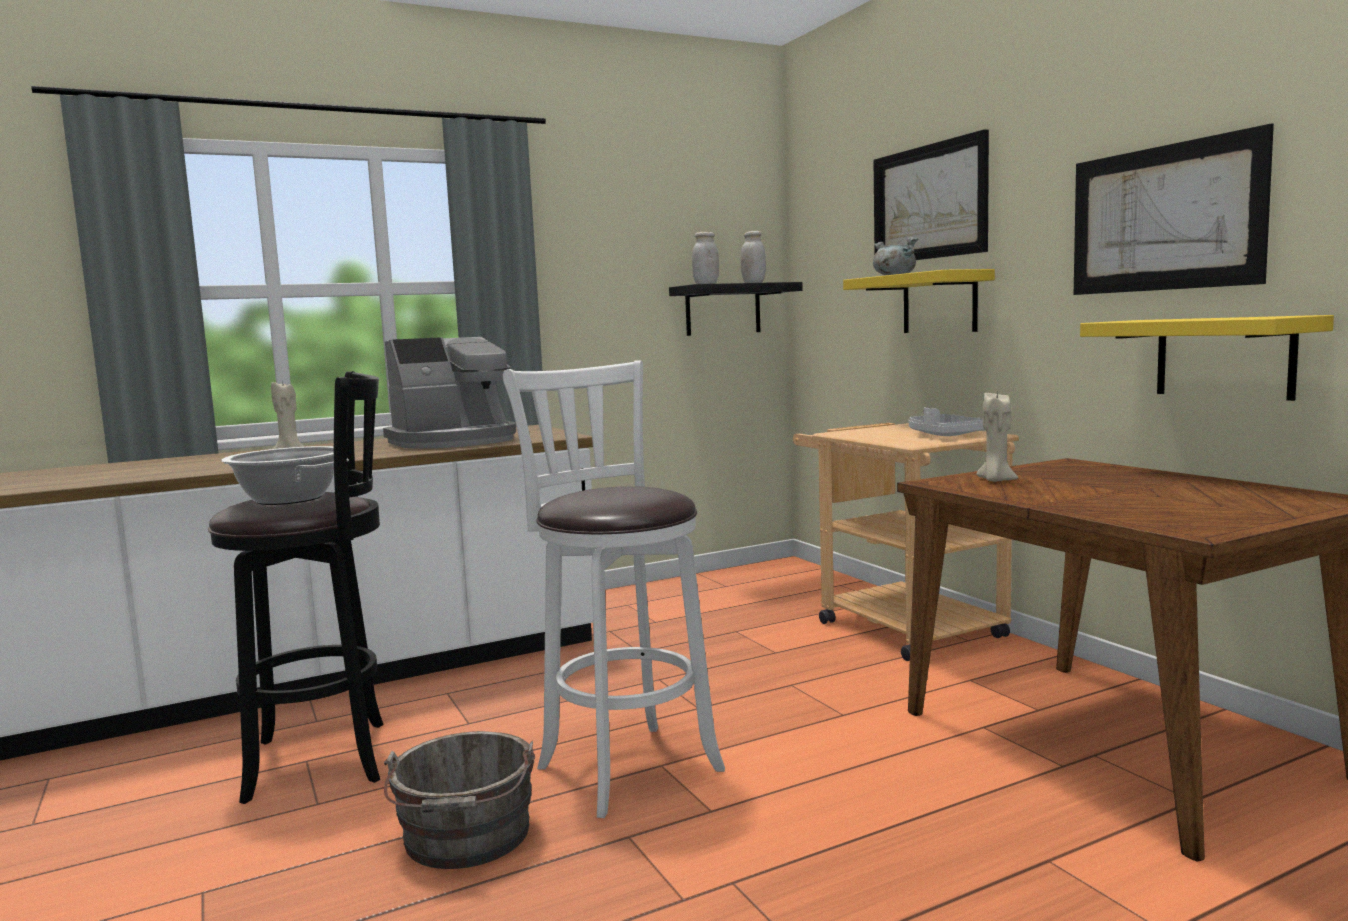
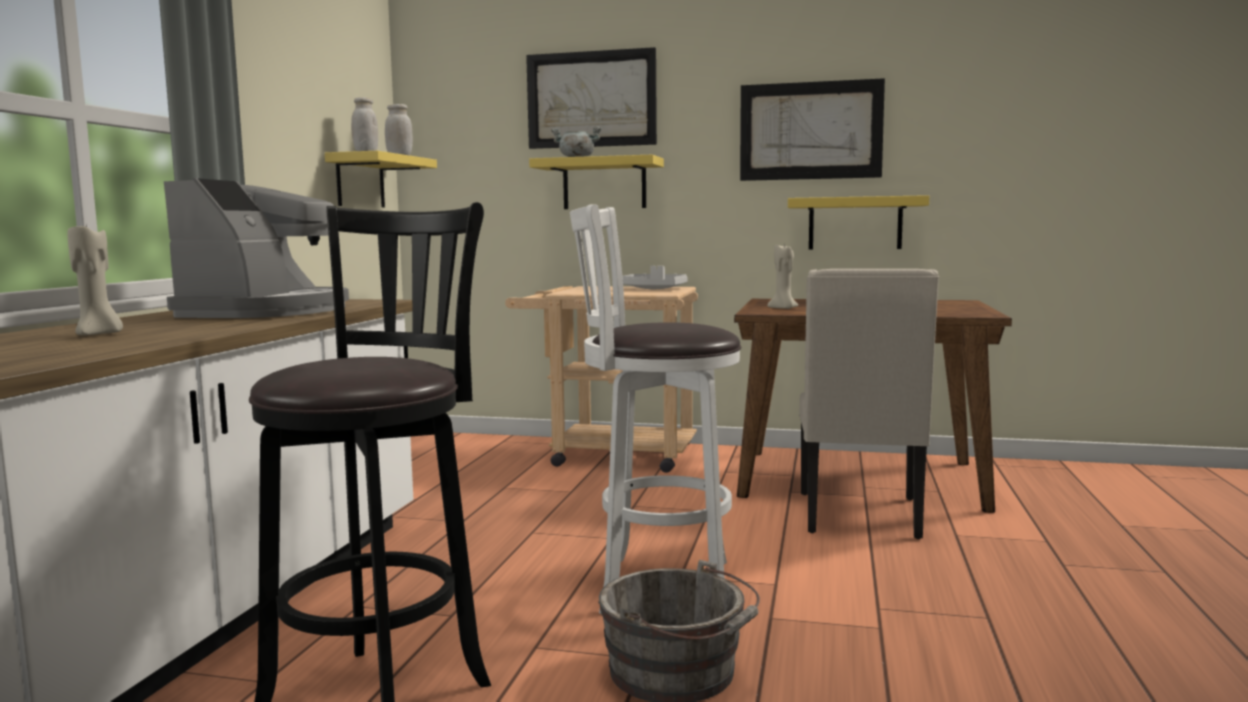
camera: 50 degrees left, 0 degrees up
(288, 499) = (359, 363): cooking pot -> none
(723, 310) = (360, 181): black shelf -> yellow shelf
(987, 786) = (860, 516): none -> beige chair

